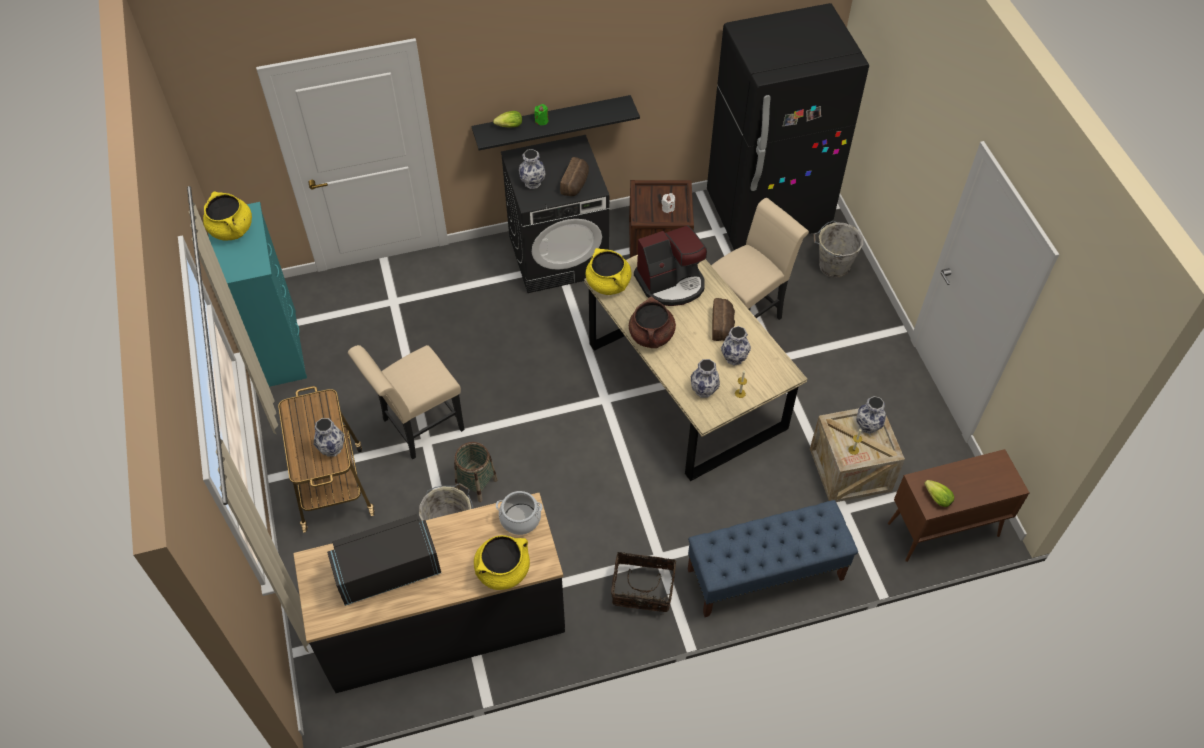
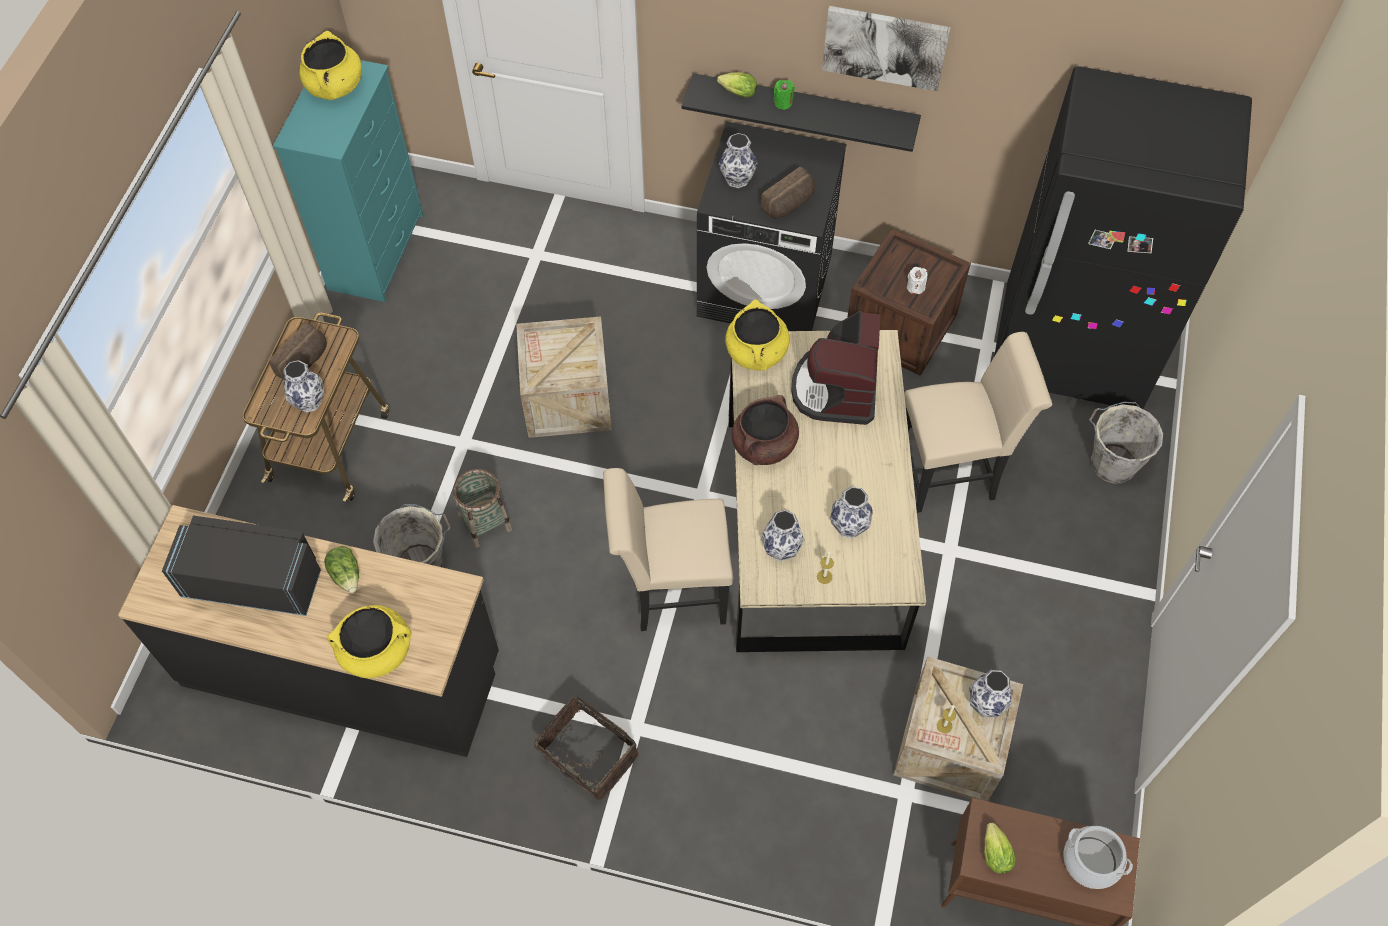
camera: 30 degrees right, 5 degrees up
(418, 427) = (465, 421): beige chair -> beige chair (670, 590)
(449, 535) = (347, 575): none -> lettuce
(477, 382) = (567, 399): none -> crate
(520, 519) = (438, 598): cooking pot -> cooking pot (1091, 861)
(600, 57) = (885, 46): none -> picture
(671, 283) = (836, 388): coffee machine -> coffee machine turned 90 degrees clockwise
(723, 326) = (863, 476): bread -> bread (304, 362)
(764, 574) = (748, 821): blue bench -> none

